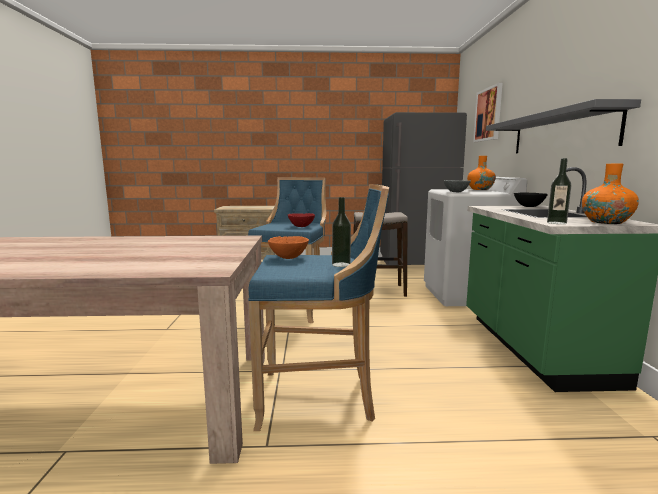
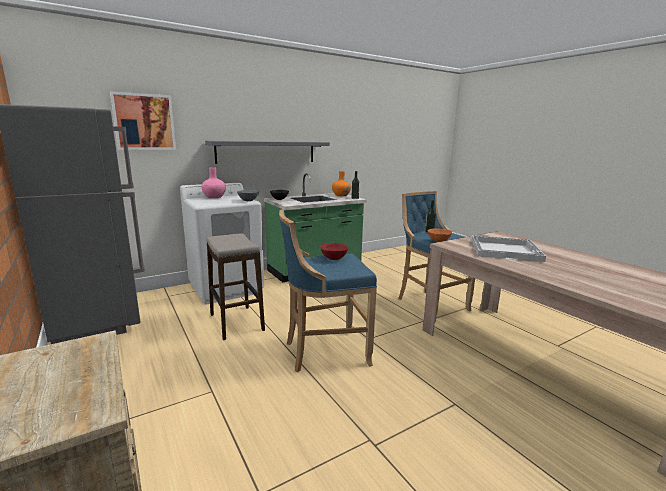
camera: 120 degrees left, 5 degrees up
(165, 249) = (505, 250): none -> white tray
(480, 189) = (214, 197): orange vase -> pink vase

